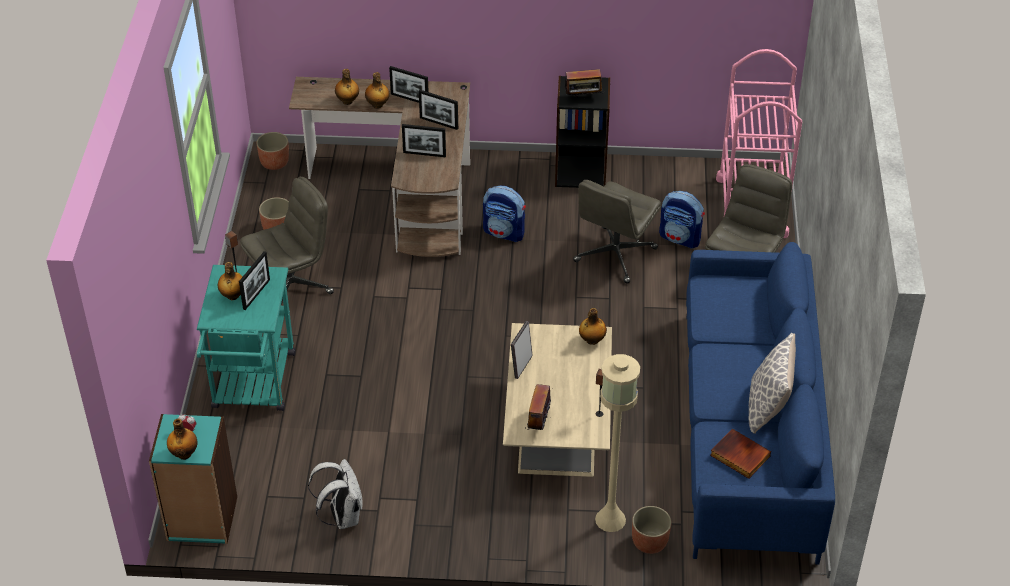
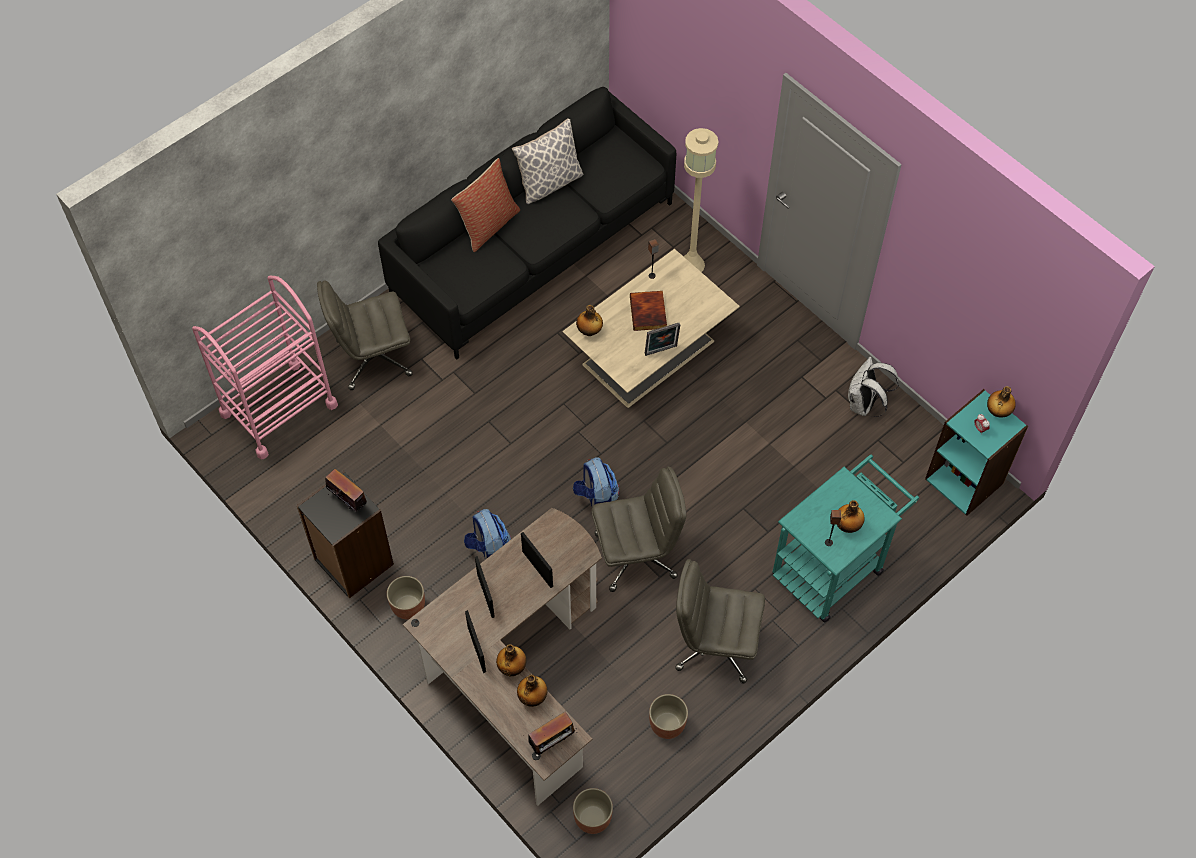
camera: 135 degrees left, 15 degrees up
(256, 294) = (827, 512): picture frame -> none
(538, 423) = (699, 301): radio -> radio (552, 741)
(615, 255) = (436, 454): grey office chair -> grey office chair (637, 555)
(649, 542) = (684, 233): planter -> planter (408, 606)
(680, 238) = (368, 427): backpack -> backpack (596, 500)
(739, 456) = (610, 168): book -> book (649, 312)
(747, 432) = (533, 248): blue sofa -> black sofa
(763, 341) = (488, 225): none -> pillow

